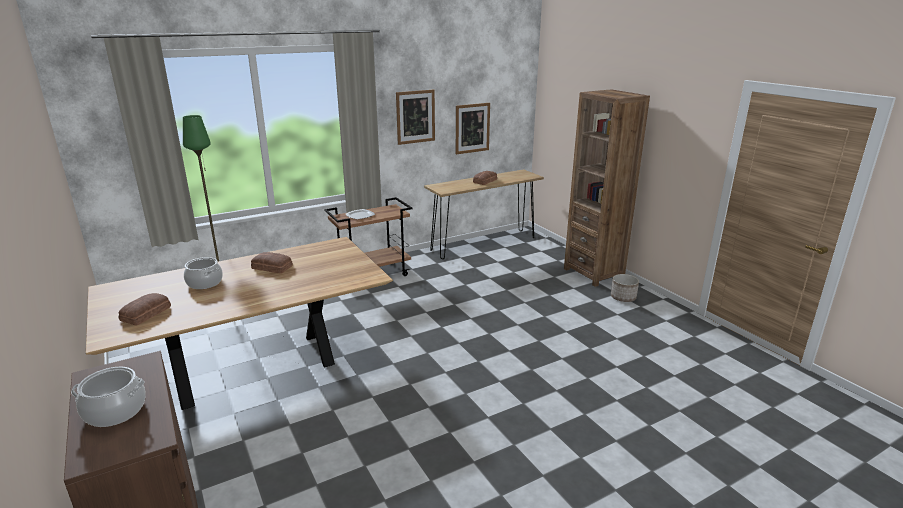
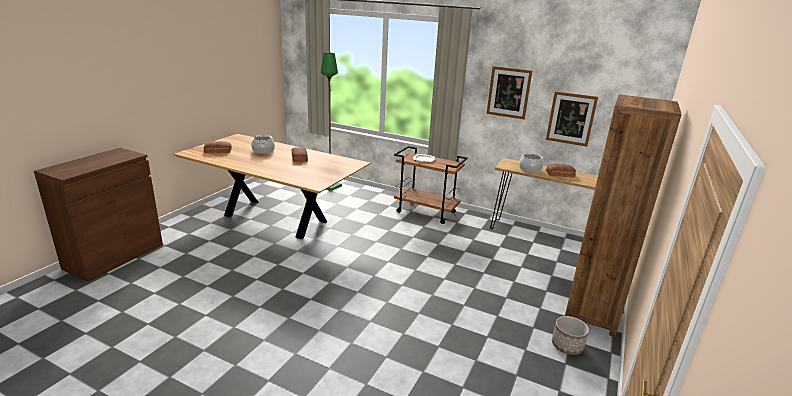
camera: 55 degrees right, 0 degrees up
(115, 411) = (87, 163): cooking pot -> cooking pot (530, 169)

